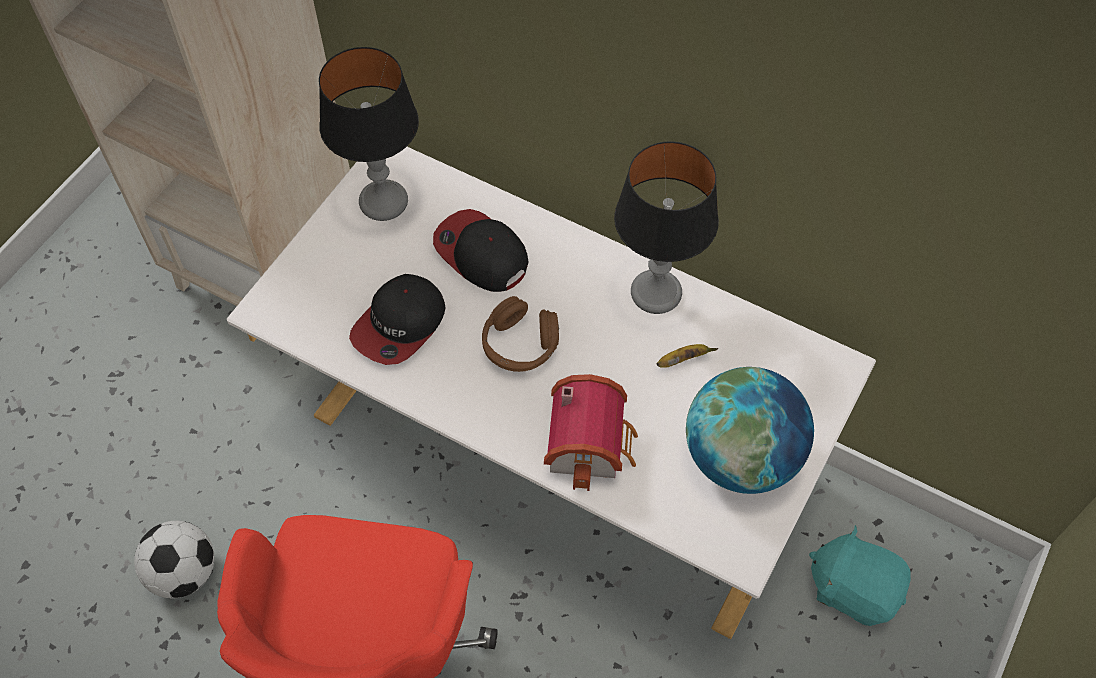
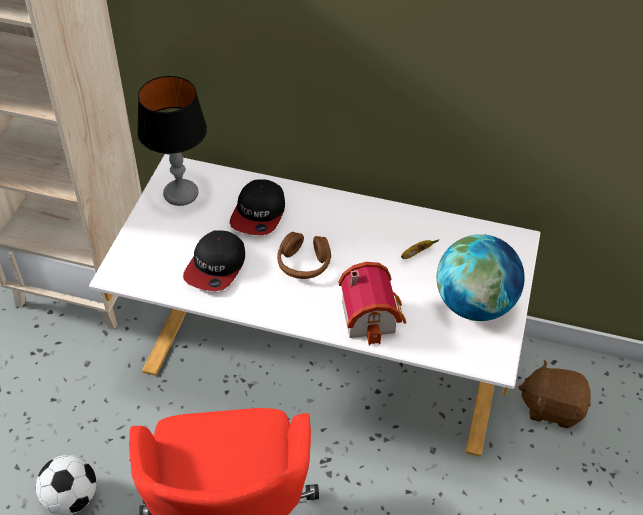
camera: 15 degrees left, 10 degrees down
(481, 253) = (259, 214): cap -> cap turned 105 degrees counterclockwise
(656, 293) = (385, 217): table lamp -> none
(853, 588) = (551, 407): turquoise plush toy -> brown plush toy

